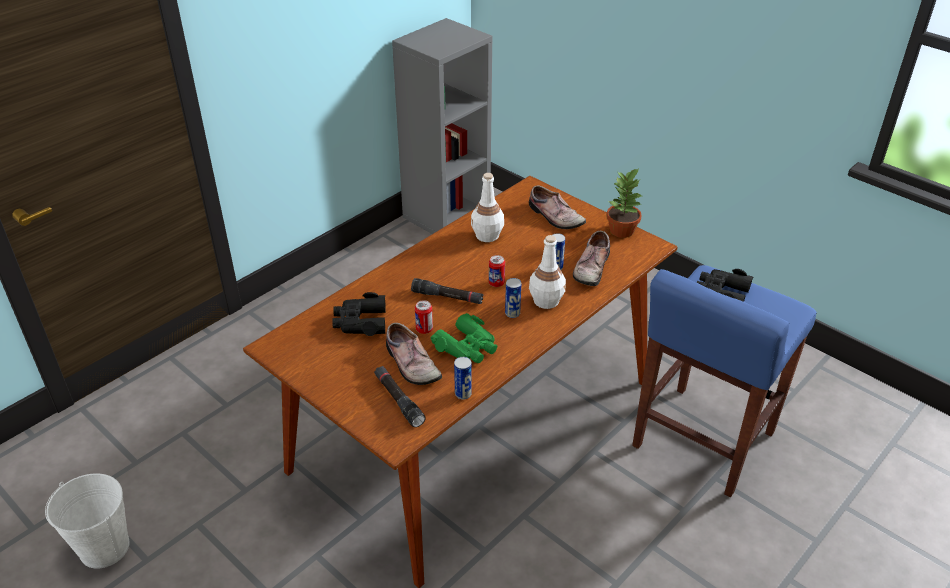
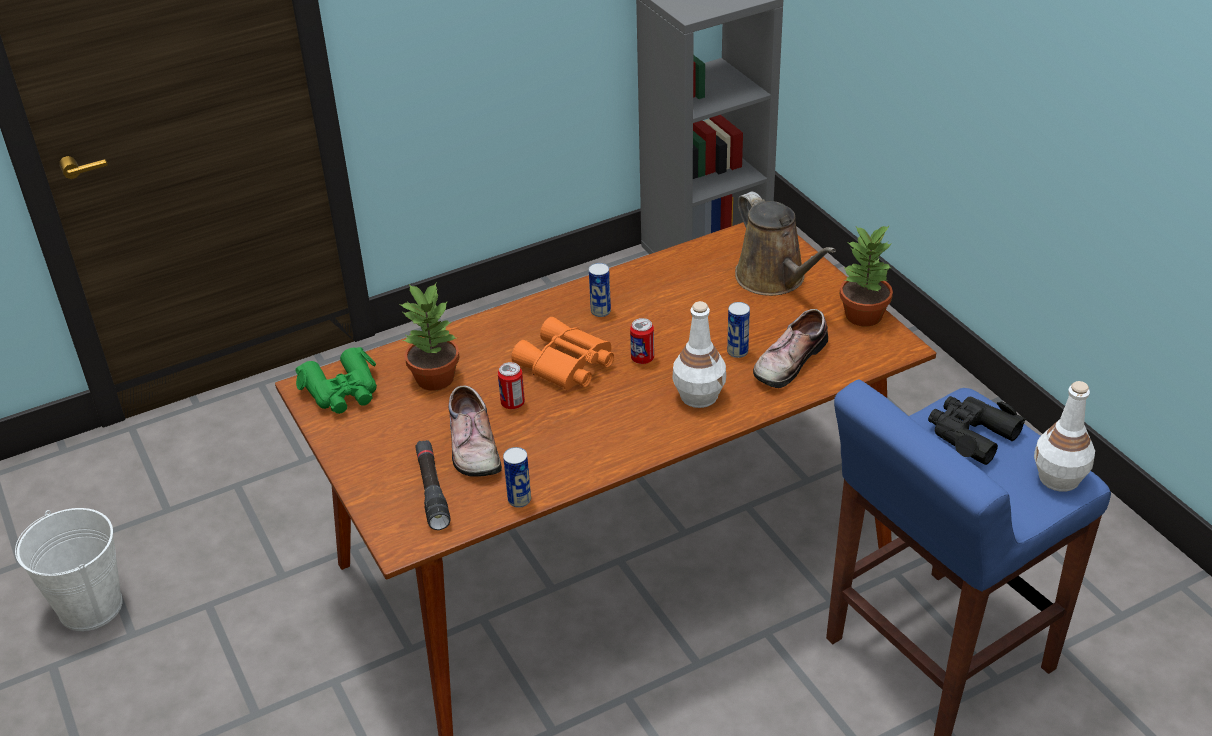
camera: 20 degrees right, 0 degrees up
(360, 322) = (435, 377): black binoculars -> potted plant
(447, 297) = (565, 365): black flashlight -> orange binoculars
(467, 347) = (557, 438): green binoculars -> green binoculars (342, 391)
(487, 236) = (665, 290): white bottle -> white bottle (1059, 478)
(512, 313) = (642, 404): can -> can (600, 311)
(554, 217) = (774, 279): shoe -> brown watering can

